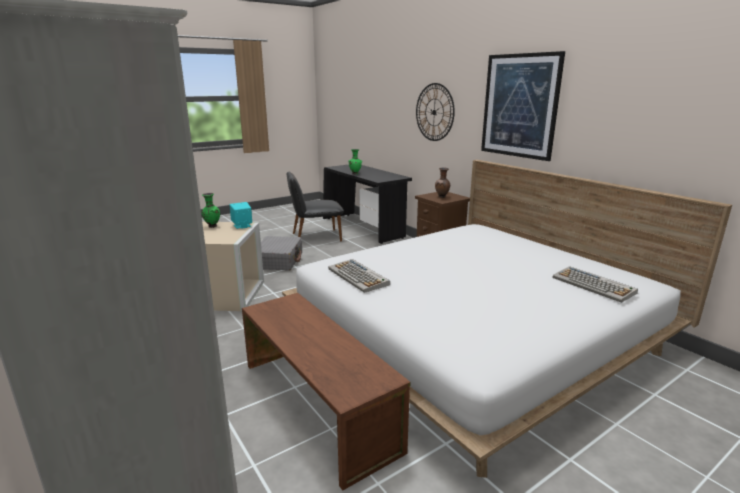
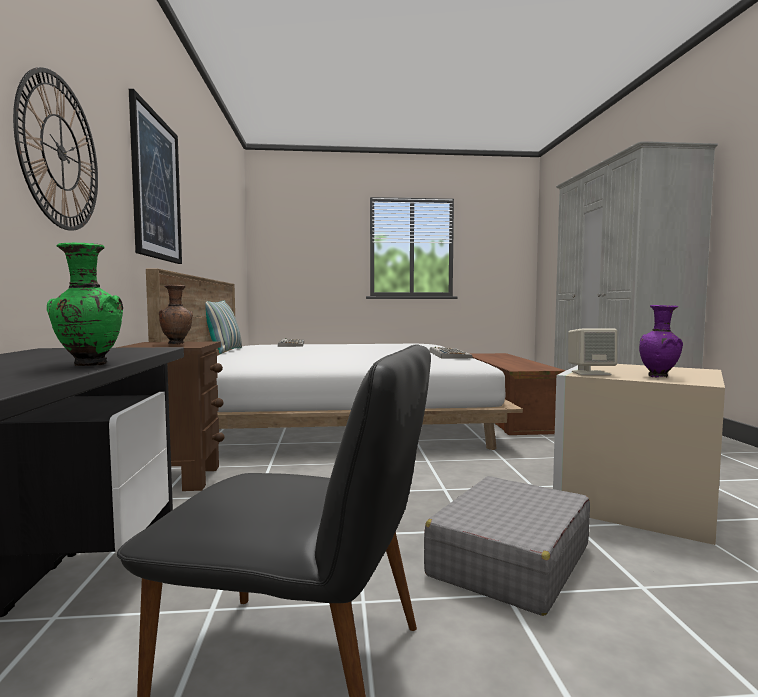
camera: 150 degrees left, 15 degrees down
(212, 226) = (659, 377): green vase -> purple vase
(242, 226) = (590, 373): turquoise speaker -> beige speaker
(578, 254) = (224, 351): none -> pillow

